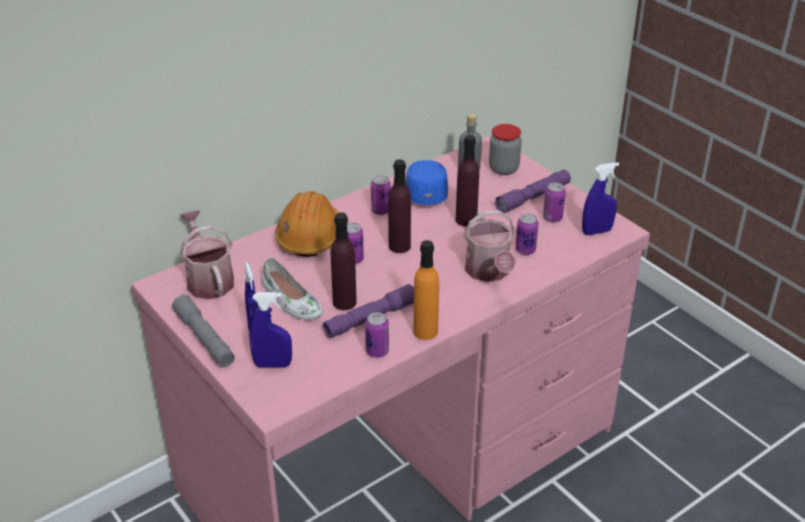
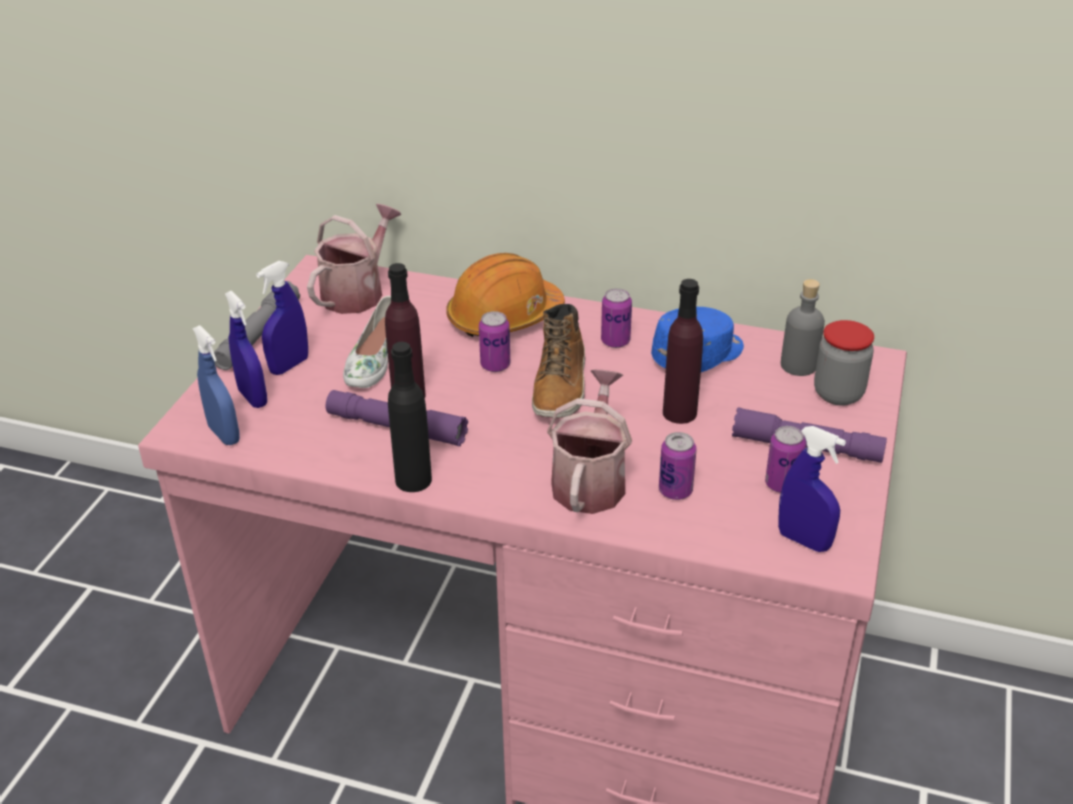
camera: 55 degrees right, 0 degrees up
(298, 390) = (224, 434): none -> blue spray bottle
(377, 351) = (341, 459): can -> none
(399, 246) = (560, 386): purple bottle -> boot
(425, 331) = (413, 480): orange bottle -> black bottle
(489, 272) = (590, 480): watering can -> watering can turned 150 degrees clockwise

